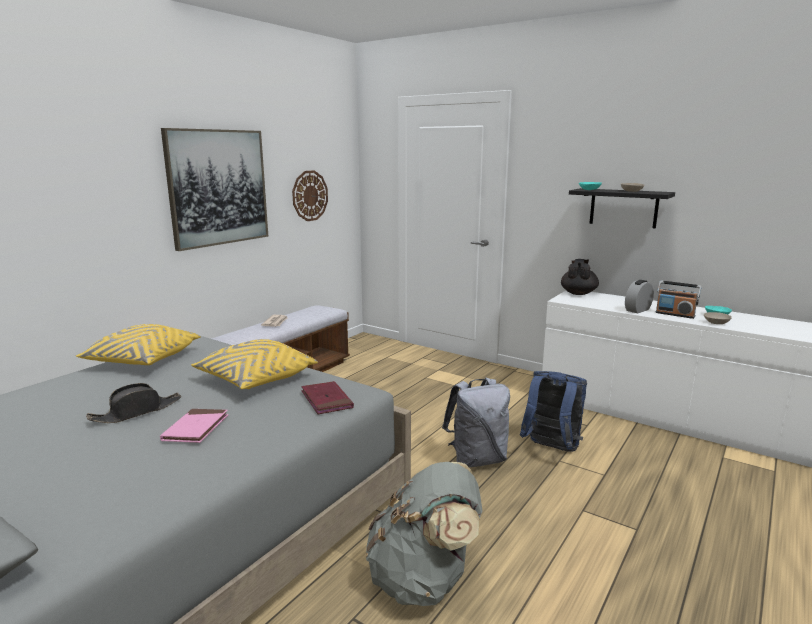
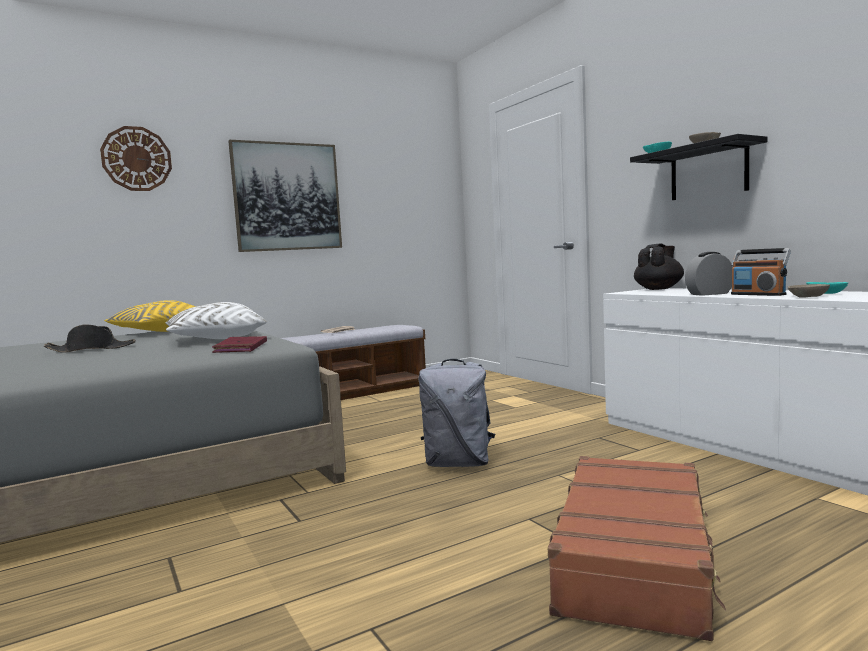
camera: 25 degrees right, 10 degrees down
(196, 428) = (107, 356): pink book -> none
(255, 379) = (215, 339): yellow pillow -> white pillow
(309, 195) = (396, 212): wall clock -> wall clock (136, 159)
(424, 579) = (272, 543): grey backpack -> none
(551, 449) = (561, 464): blue backpack -> none
(678, 534) = (635, 559): none -> brown suitcase

